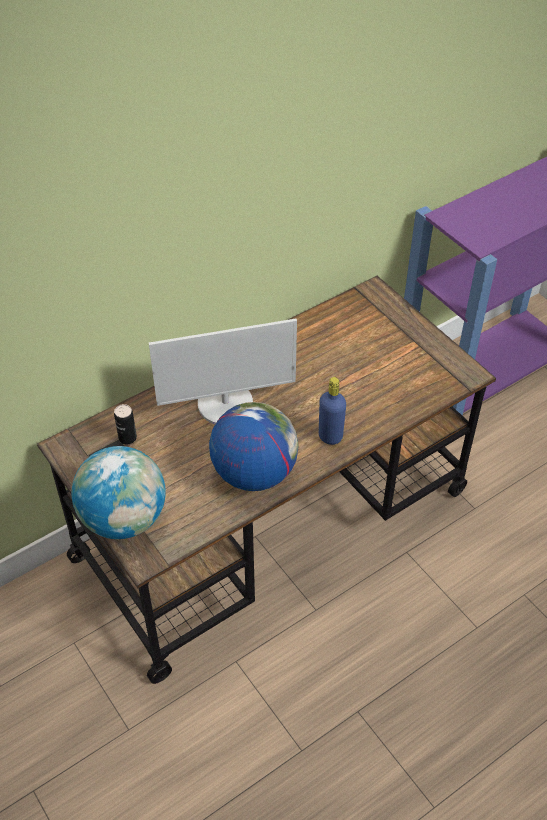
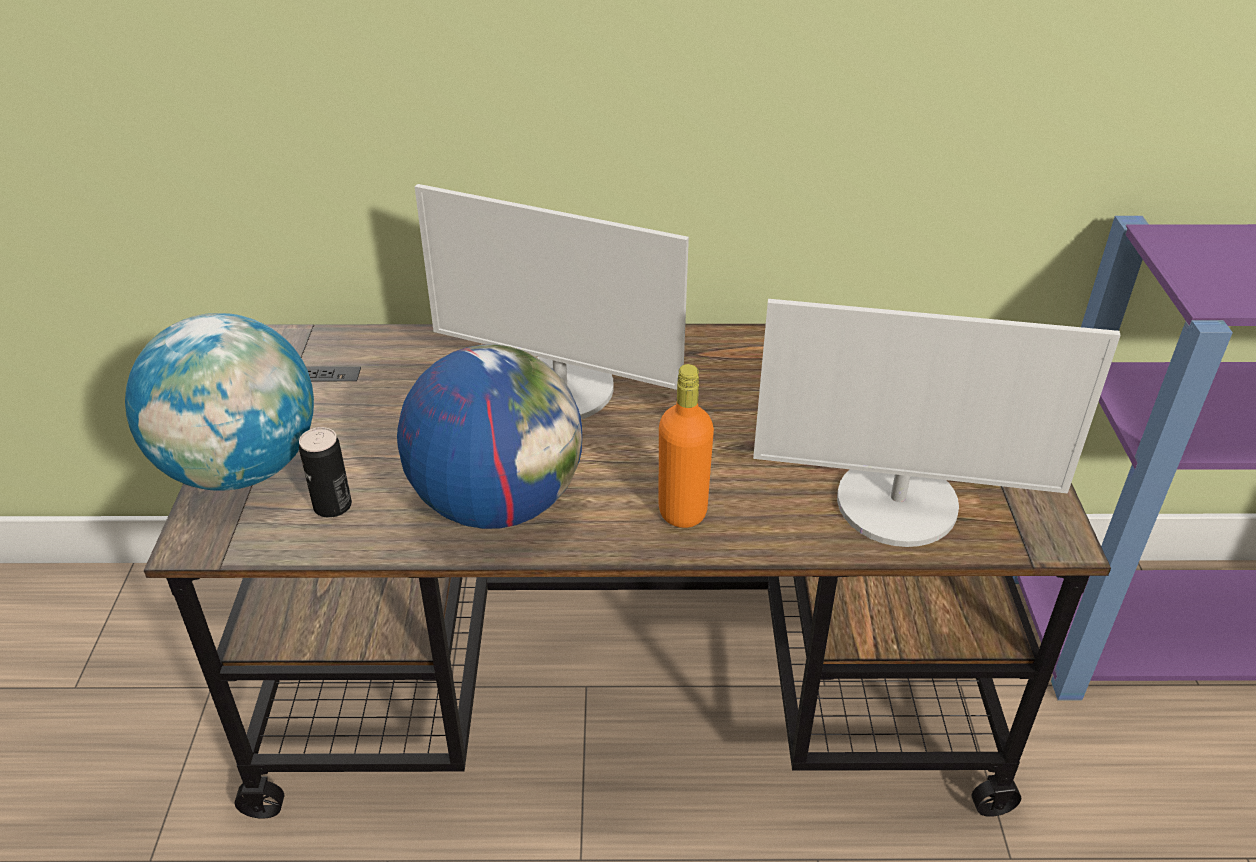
camera: 35 degrees right, 10 degrees down
(127, 438) = (373, 369): can -> can (332, 506)
(330, 436) = (682, 512): blue bottle -> orange bottle
(406, 389) = (897, 504): none -> monitor

